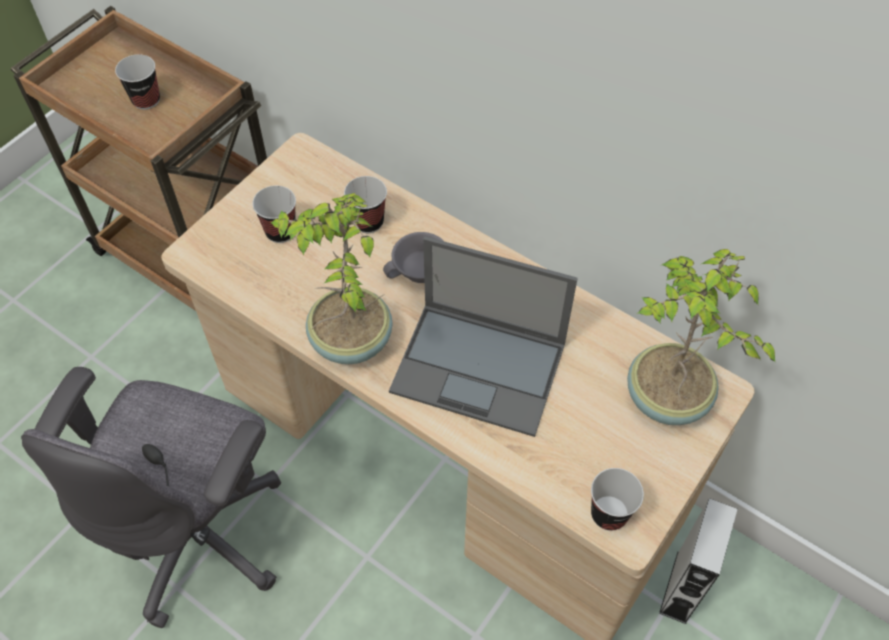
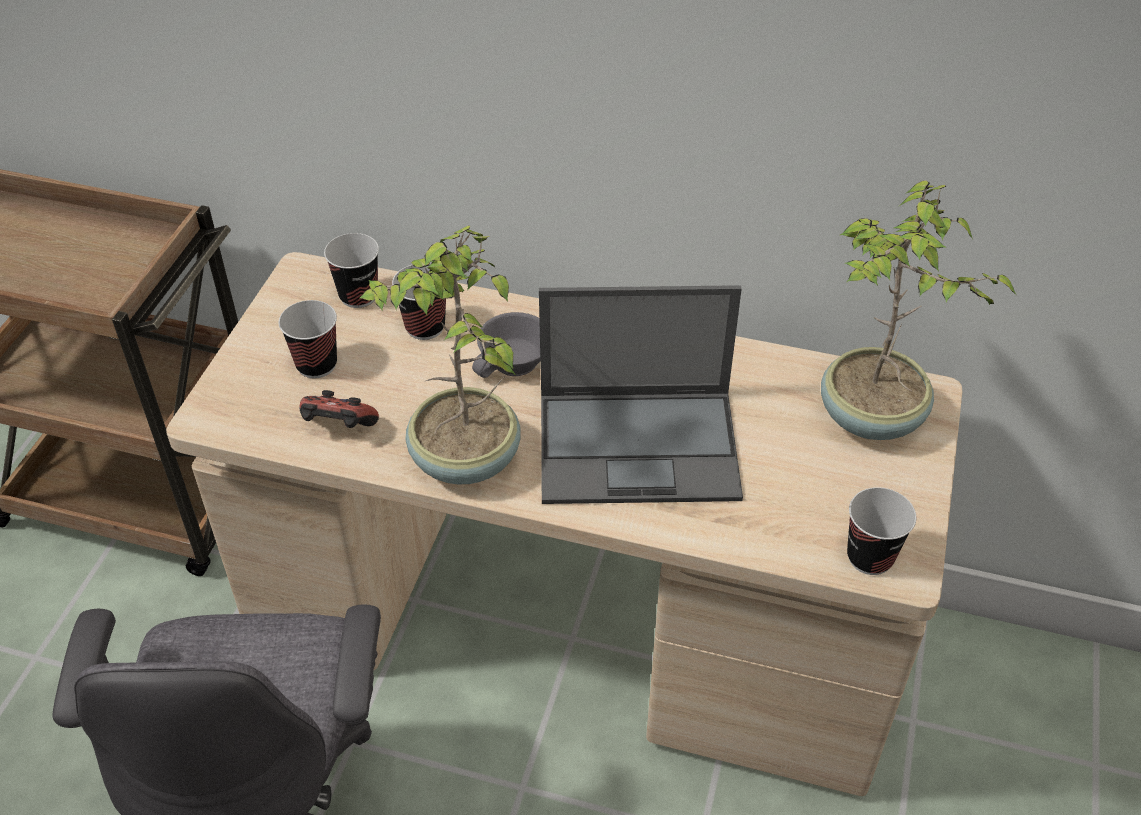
camera: 20 degrees left, 10 degrees down
(146, 100) = (69, 260): cup -> cup (358, 296)
(275, 288) = (338, 428): none -> game controller
(681, 587) = (920, 694): grey speaker -> none

